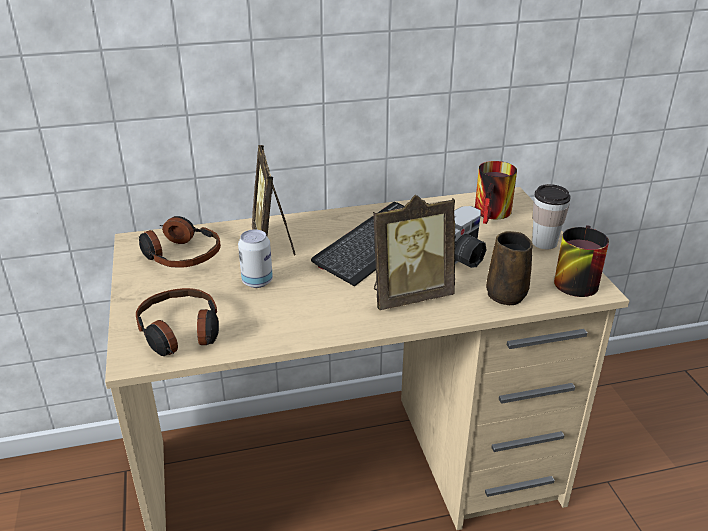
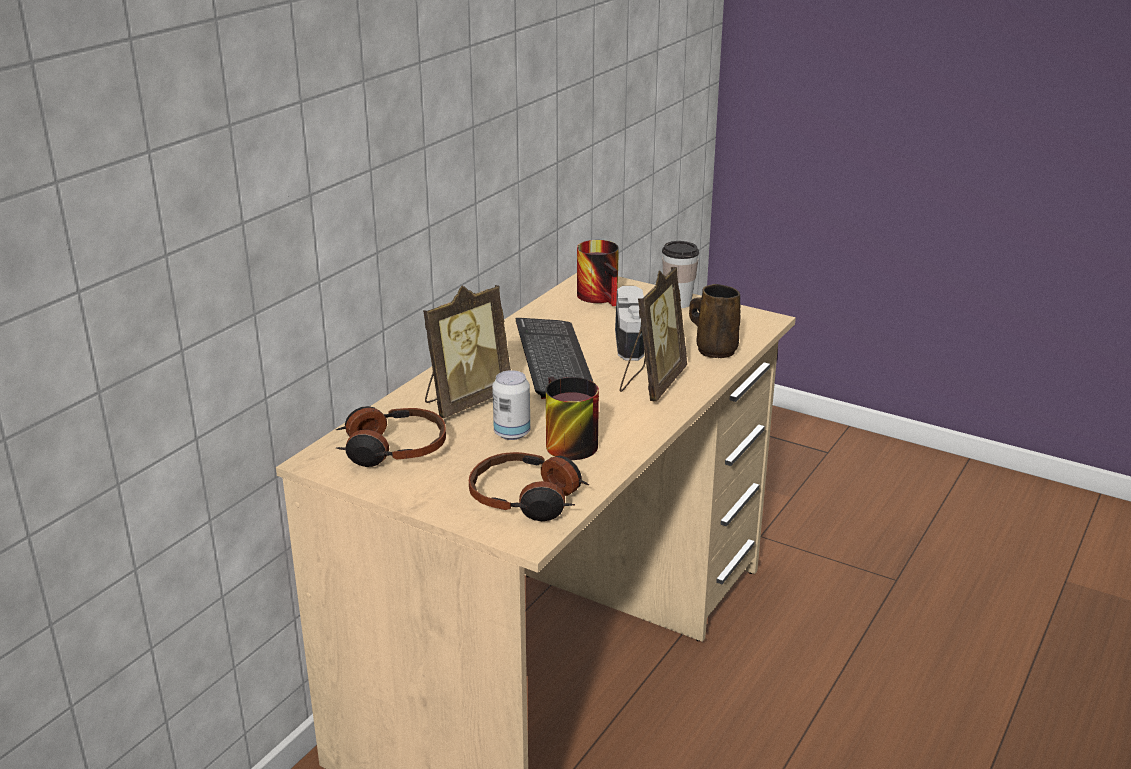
camera: 45 degrees left, 5 degrees down
(273, 244) = (465, 401): picture frame -> picture frame turned 75 degrees counterclockwise
(573, 279) = (740, 319): mug -> mug (563, 442)

